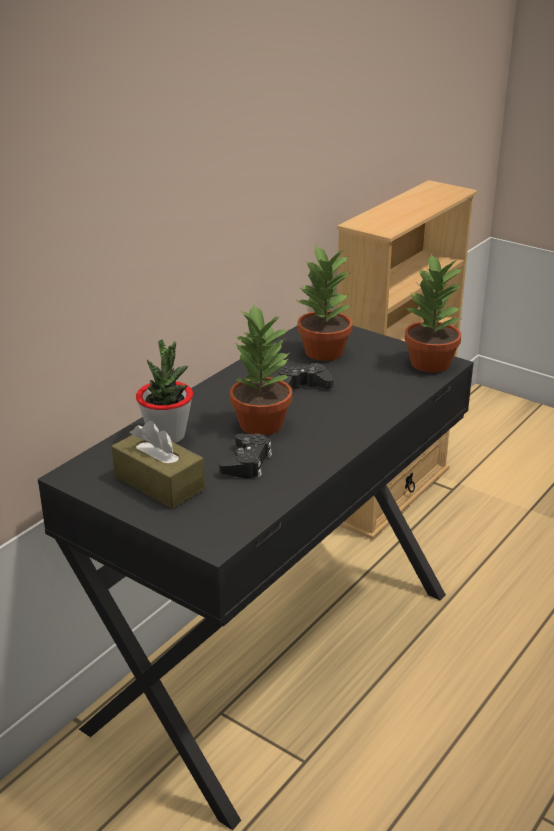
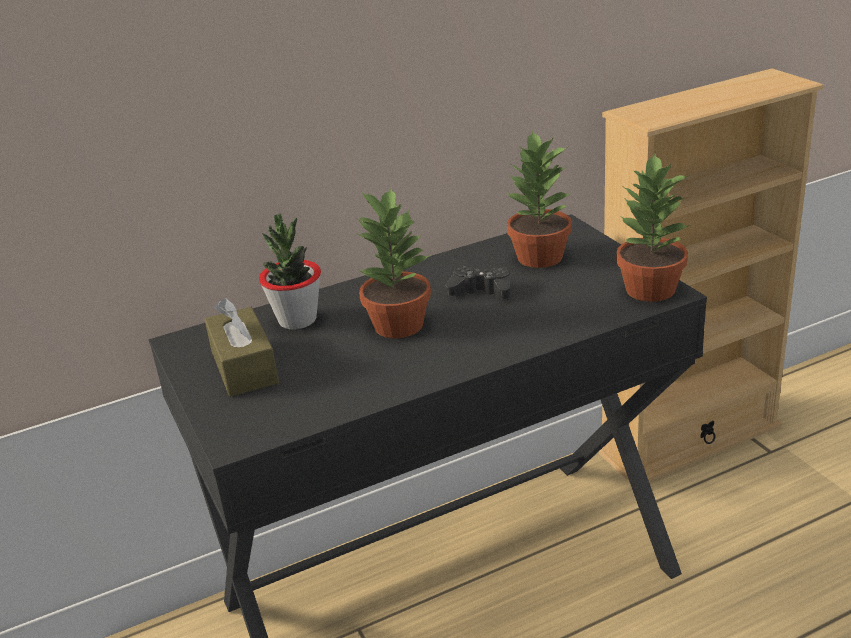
camera: 30 degrees right, 0 degrees up
(247, 462) = (345, 364): black game controller -> none

